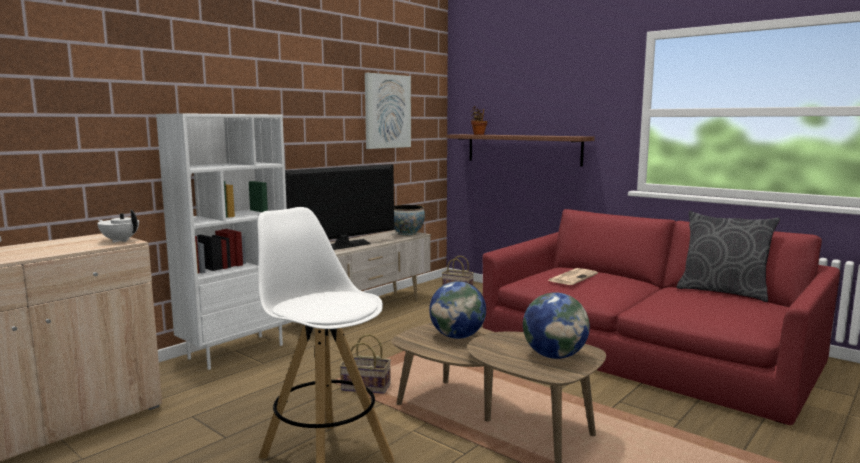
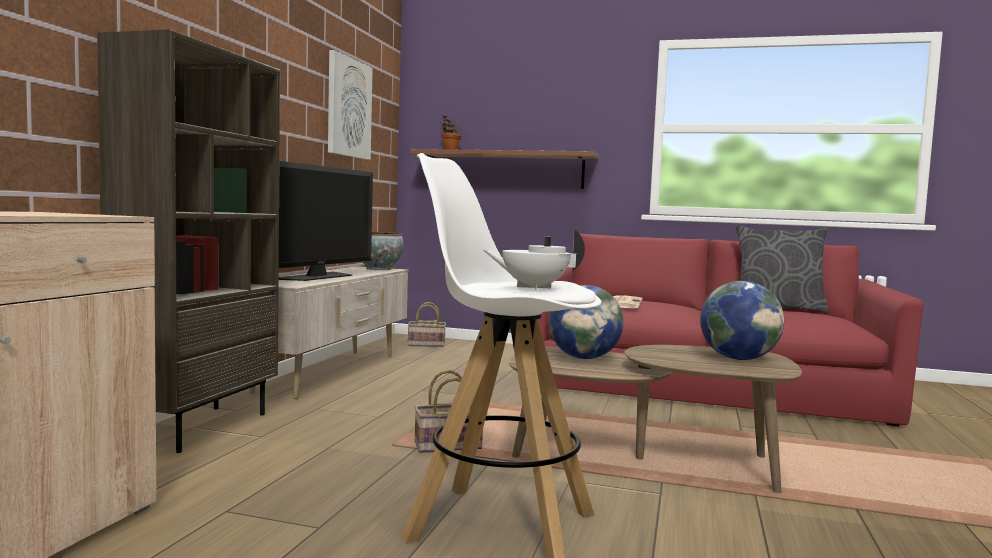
camera: 25 degrees left, 5 degrees down
(120, 240) = (95, 214): white teapot -> white teapot (533, 287)
(236, 351) = (198, 427): white bookcase -> brown bookcase

